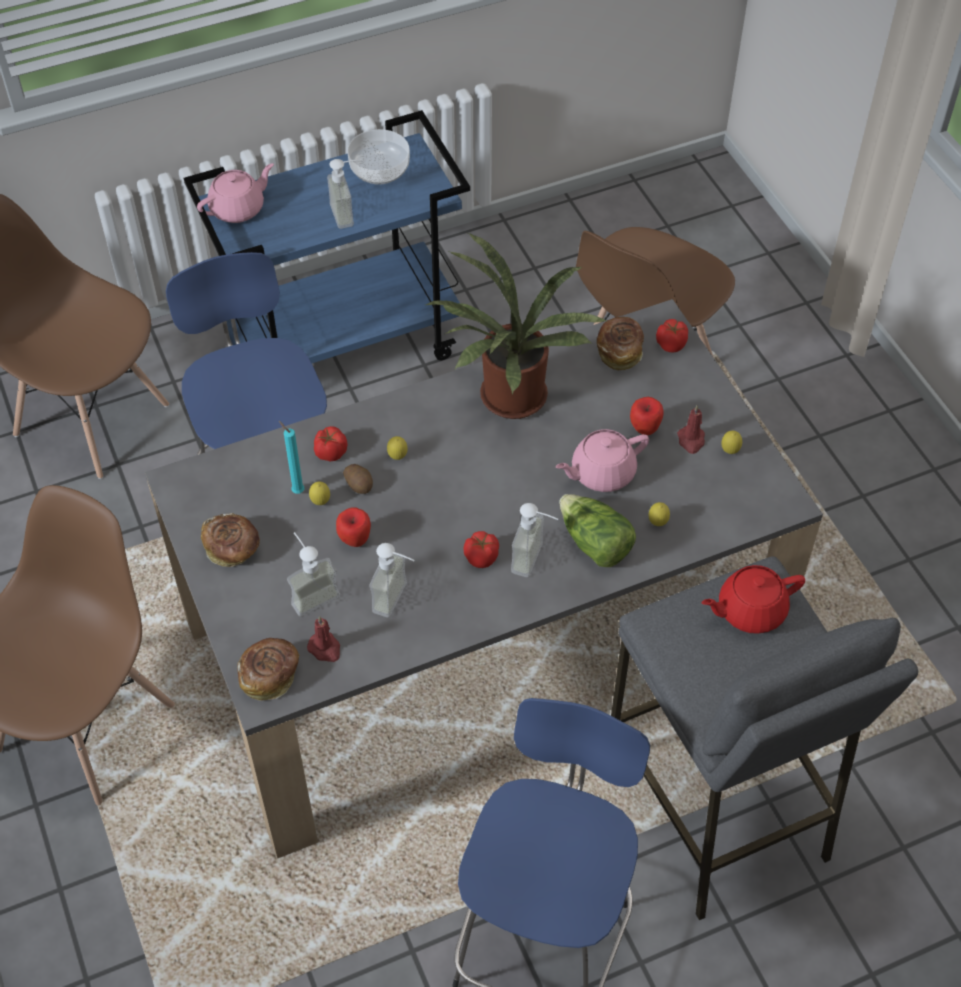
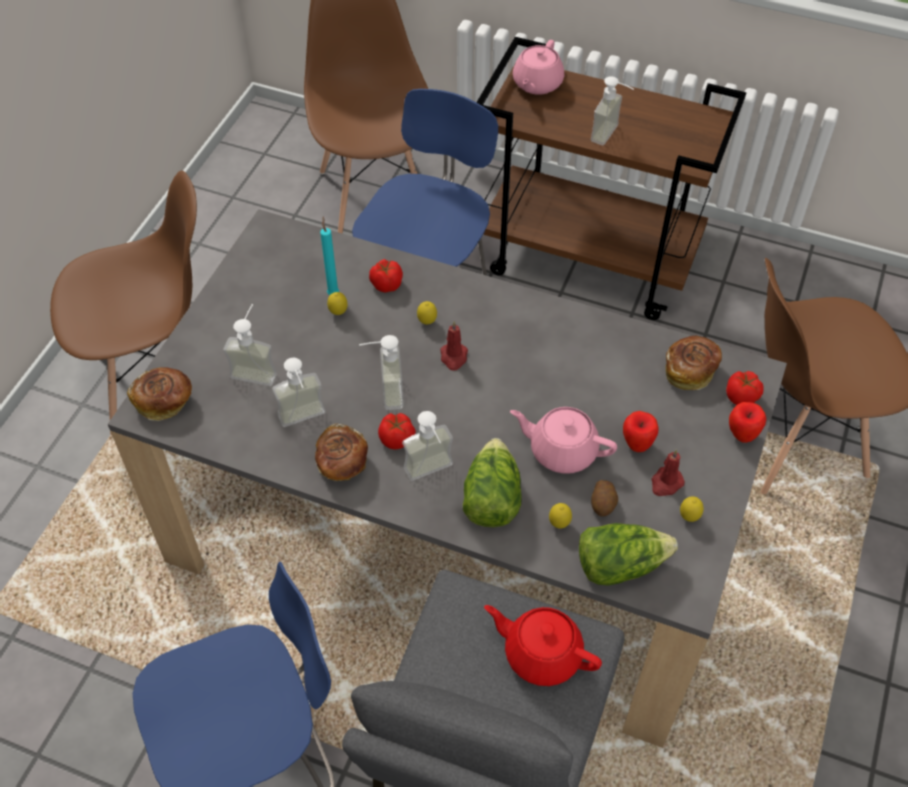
camera: 45 degrees right, 0 degrees up
(233, 549) = (246, 300): bread -> bread (342, 464)
(238, 209) = (537, 84): pink teapot -> pink teapot turned 105 degrees clockwise
(325, 649) = (219, 413): red candle -> red candle (454, 357)
(345, 344) = (591, 260): blue cart -> brown cart
(355, 541) = (327, 357): apple -> apple (742, 435)
(359, 484) = (378, 321): potato -> potato (603, 504)
(379, 170) = (670, 119): bowl -> none
(430, 533) = (383, 392): none -> soap dispenser
(509, 402) = (556, 344): potted plant -> none
(724, 516) = (619, 564): none -> lettuce

